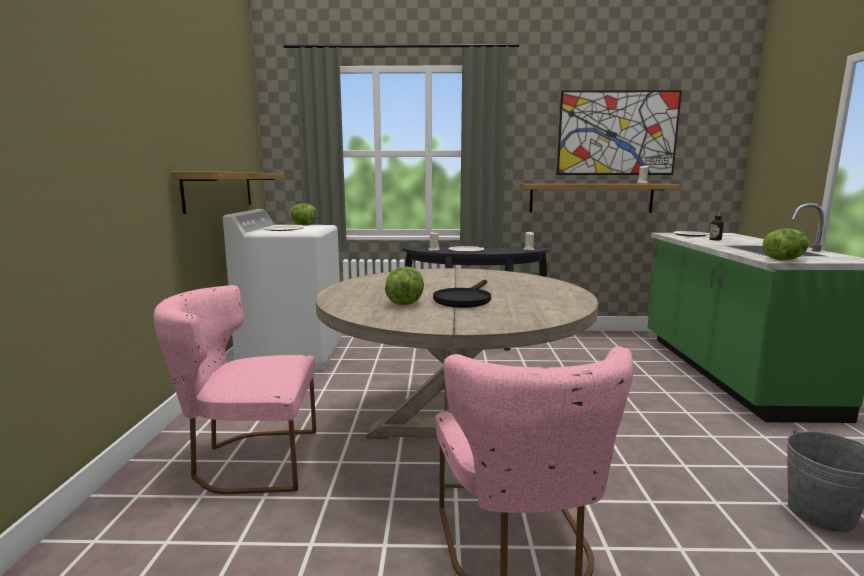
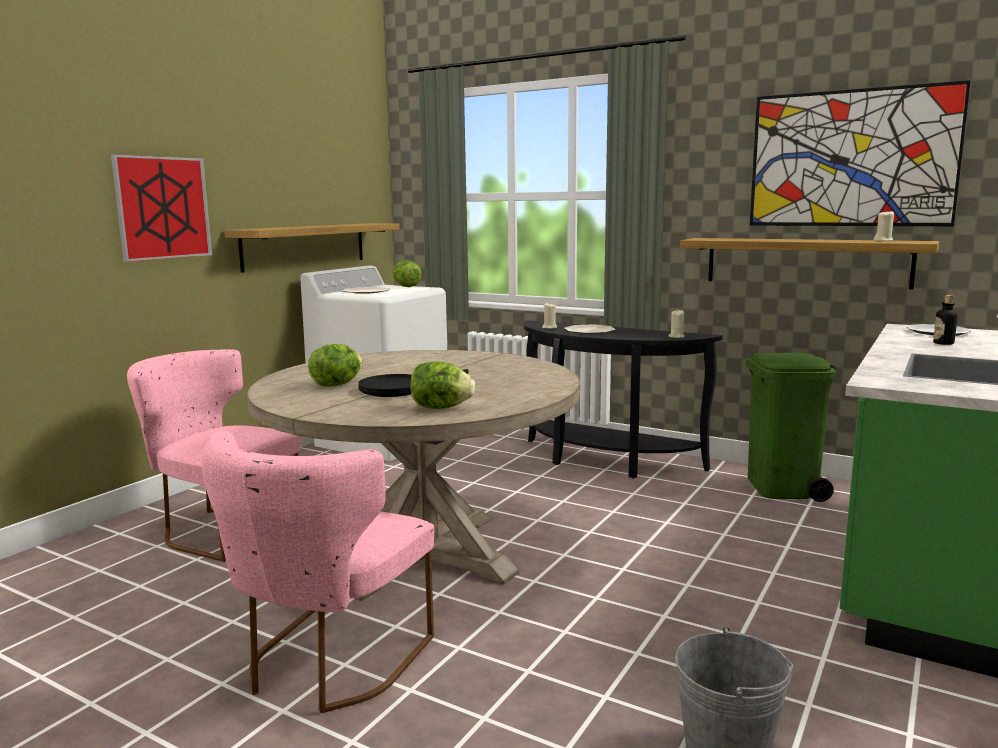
camera: 30 degrees right, 0 degrees up
(126, 144) = (163, 208): none -> picture
(593, 341) = (782, 488): none -> green trash can
(784, 260) = (898, 384): lettuce -> lettuce (441, 408)

